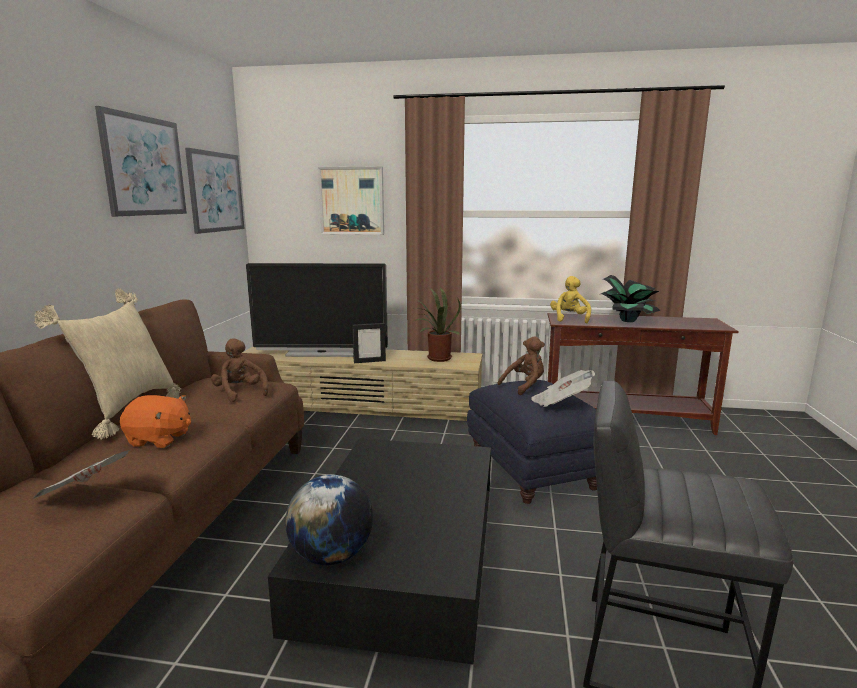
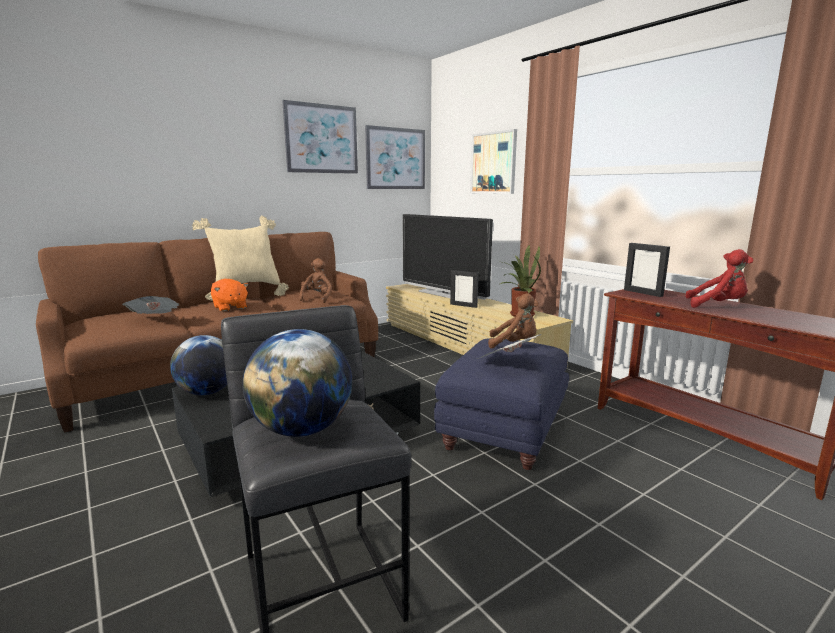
camera: 45 degrees right, 0 degrees up
(569, 319) = (643, 293): yellow plush toy -> picture frame
(628, 320) = (717, 305): potted plant -> red plush toy
(713, 501) = (302, 429): none -> globe

